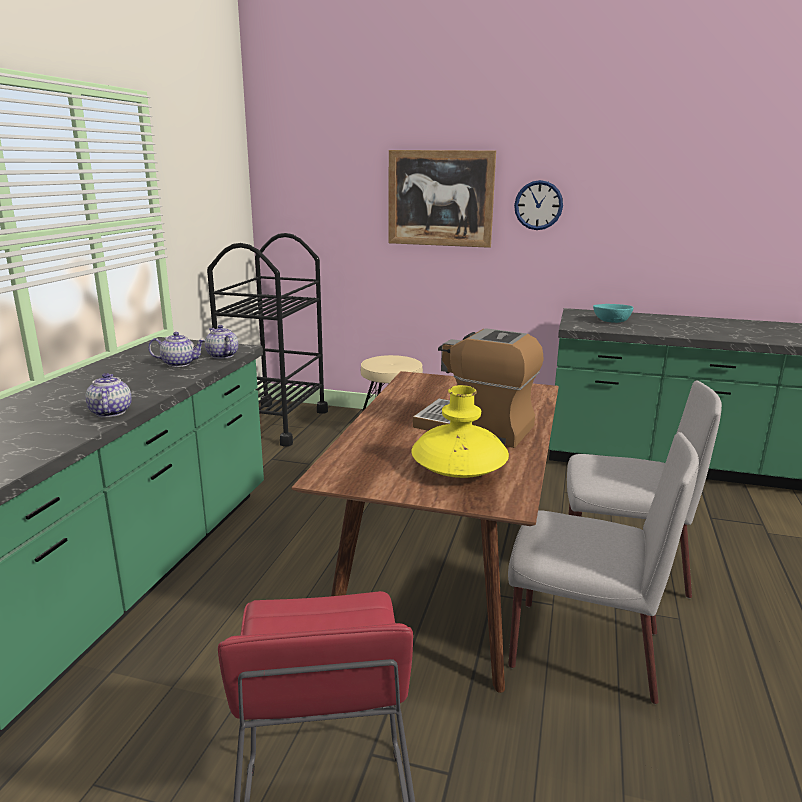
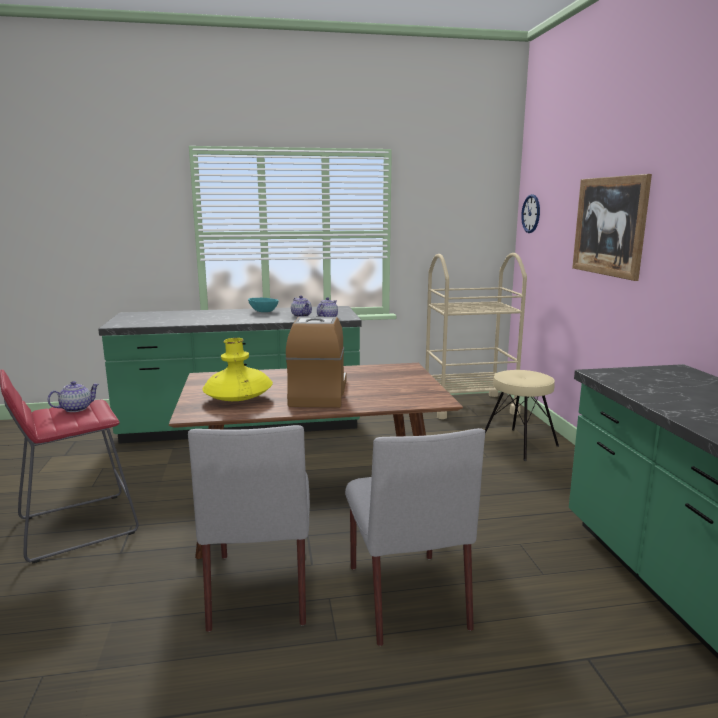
camera: 65 degrees right, 5 degrees down
(110, 412) = (214, 321): teapot -> teapot (76, 408)
(275, 423) = (468, 406): black cart -> beige cart
(538, 205) = (679, 235): wall clock -> wall clock (531, 213)
(612, 321) = (664, 383): turquoise bowl -> turquoise bowl (263, 311)

